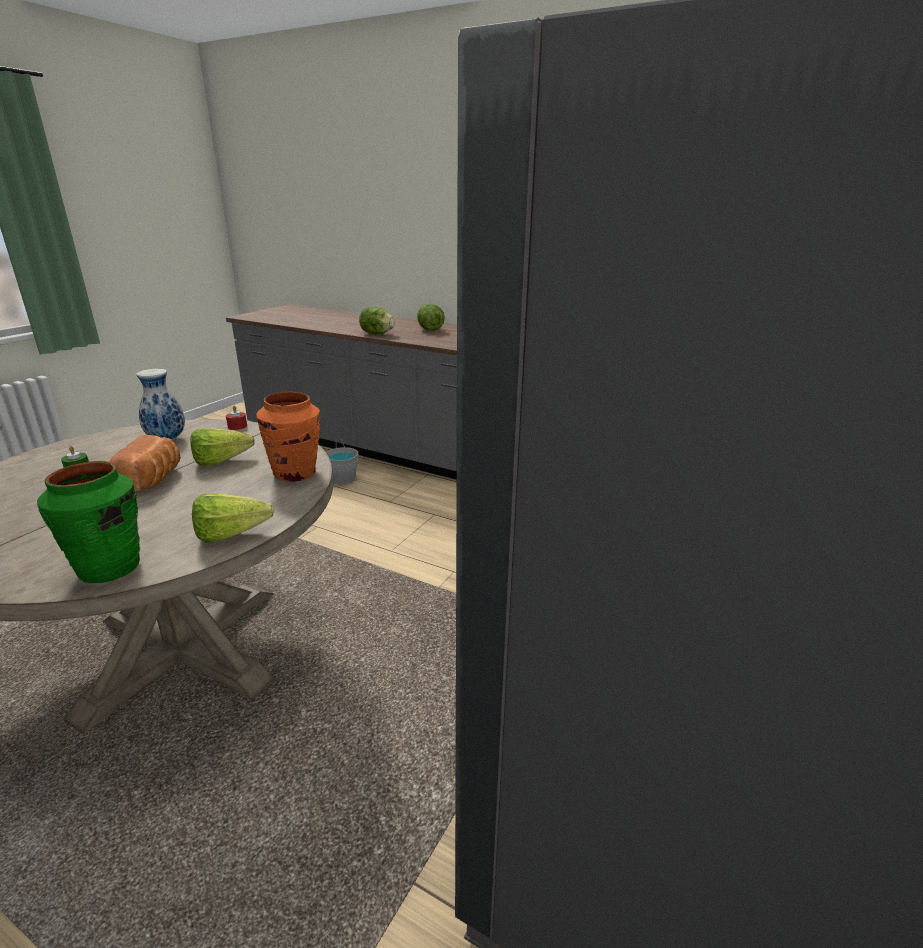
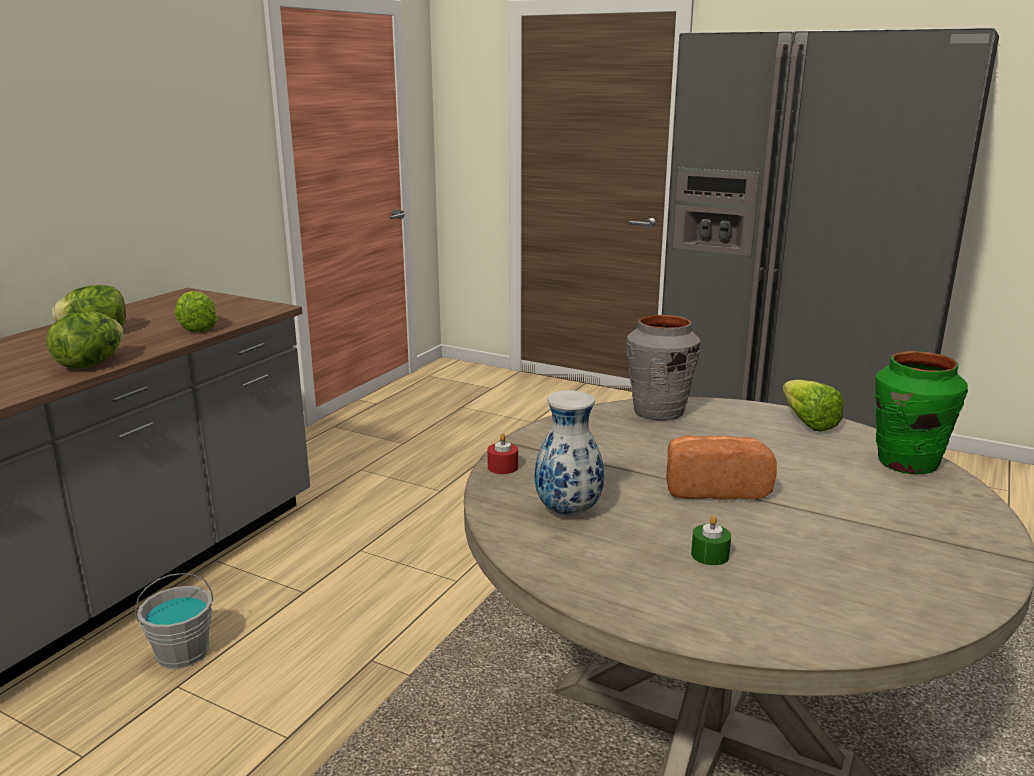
camera: 90 degrees left, 5 degrees down
(226, 461) = (637, 453): lettuce -> lettuce (197, 326)
(295, 473) = (658, 412): orange vase -> grey vase

